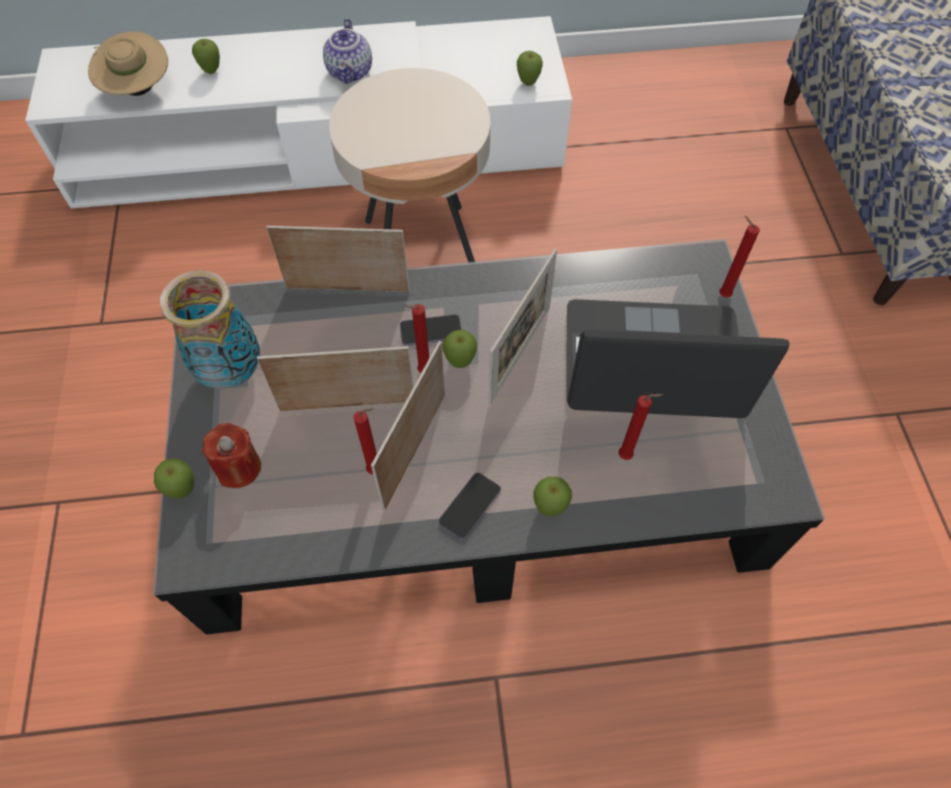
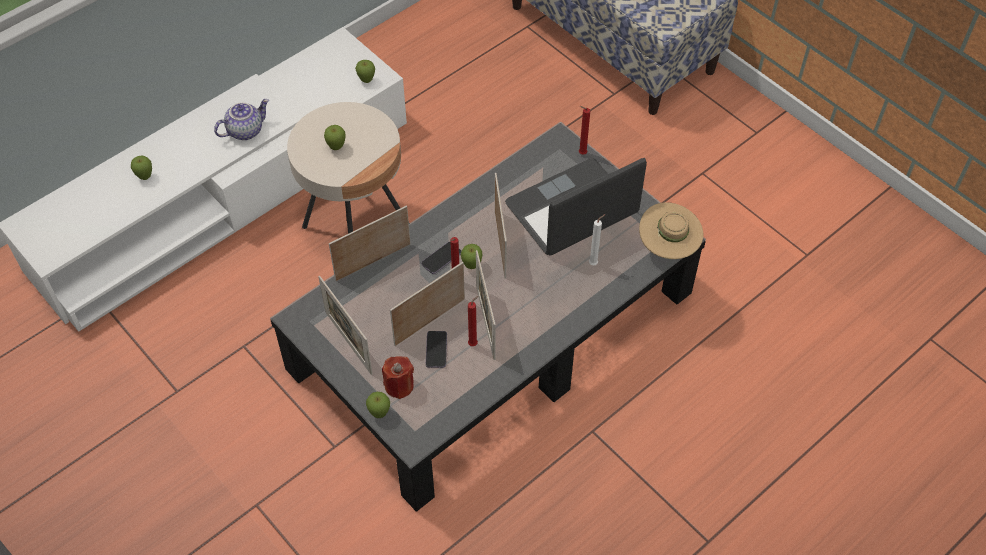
camera: 35 degrees left, 5 degrees down
(138, 90) = (104, 216): beige hat -> beige hat (668, 246)
(232, 372) = (348, 343): vase -> picture frame
(351, 72) = (245, 130): teapot -> teapot turned 90 degrees counterclockwise
(470, 506) = (536, 332): phone -> phone (436, 350)
(549, 508) = (575, 309): apple -> apple (336, 148)
(627, 456) = (594, 263): red candle -> white candle

